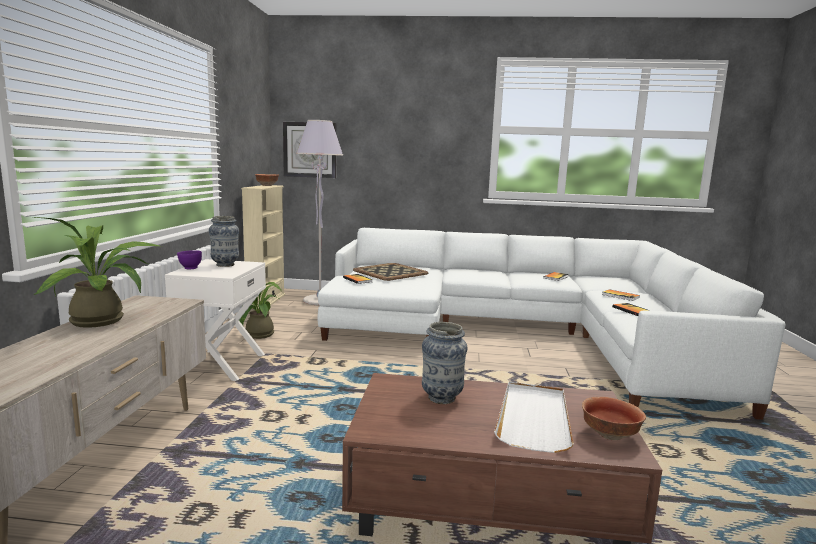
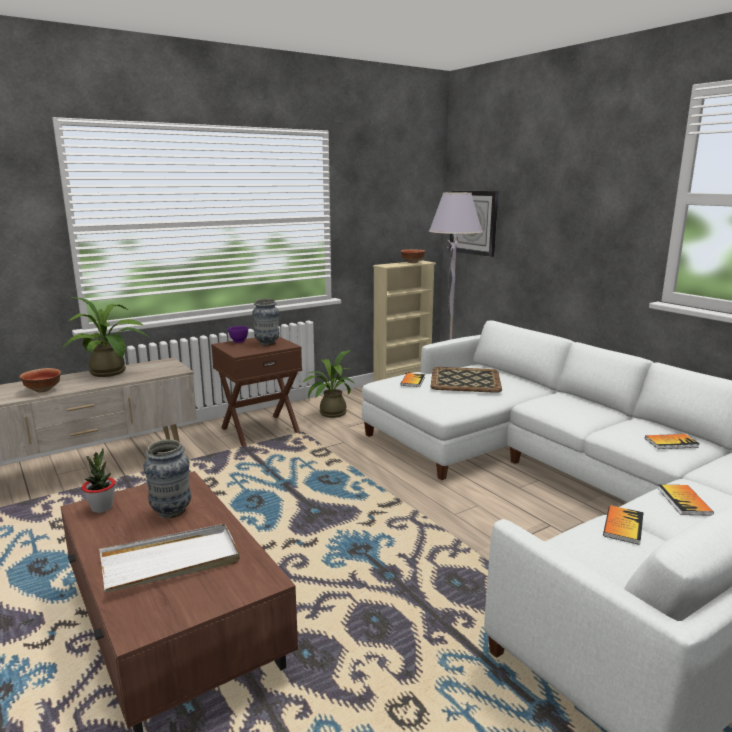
camera: 50 degrees right, 5 degrees up
(221, 365) = (260, 430): white nightstand -> brown nightstand
(385, 422) = (102, 508): none -> potted plant
(609, 434) = (172, 609): bowl -> bowl (43, 390)

